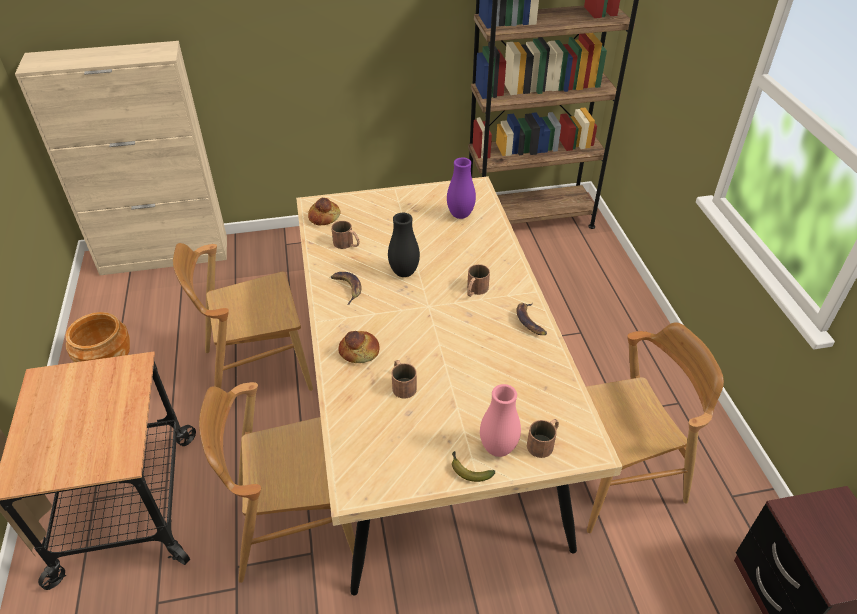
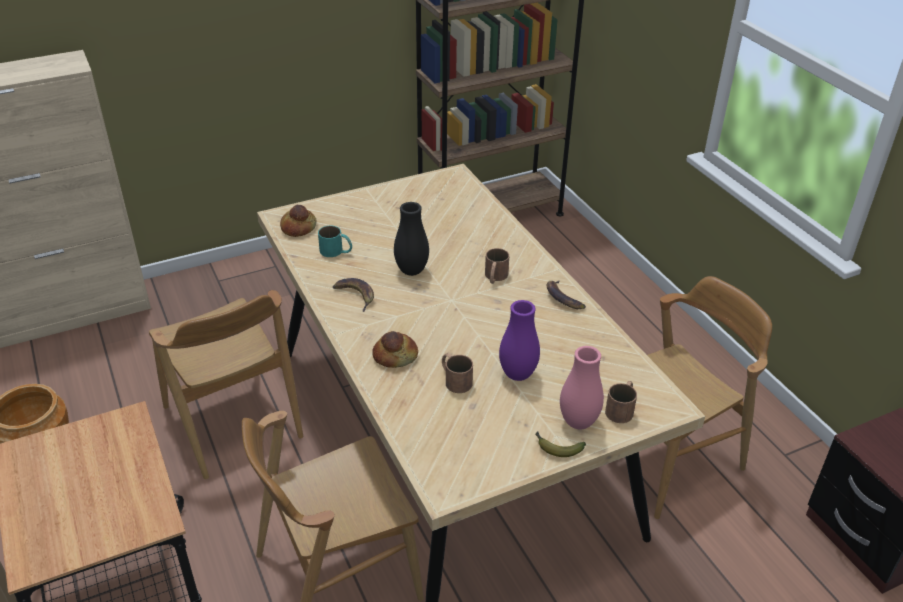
camera: 15 degrees left, 5 degrees down
(257, 369) = (232, 422): brown chair -> brown chair turned 90 degrees counterclockwise
(347, 244) = (336, 251): brown mug -> turquoise mug
(460, 215) = (449, 206): purple vase -> purple vase (517, 374)

